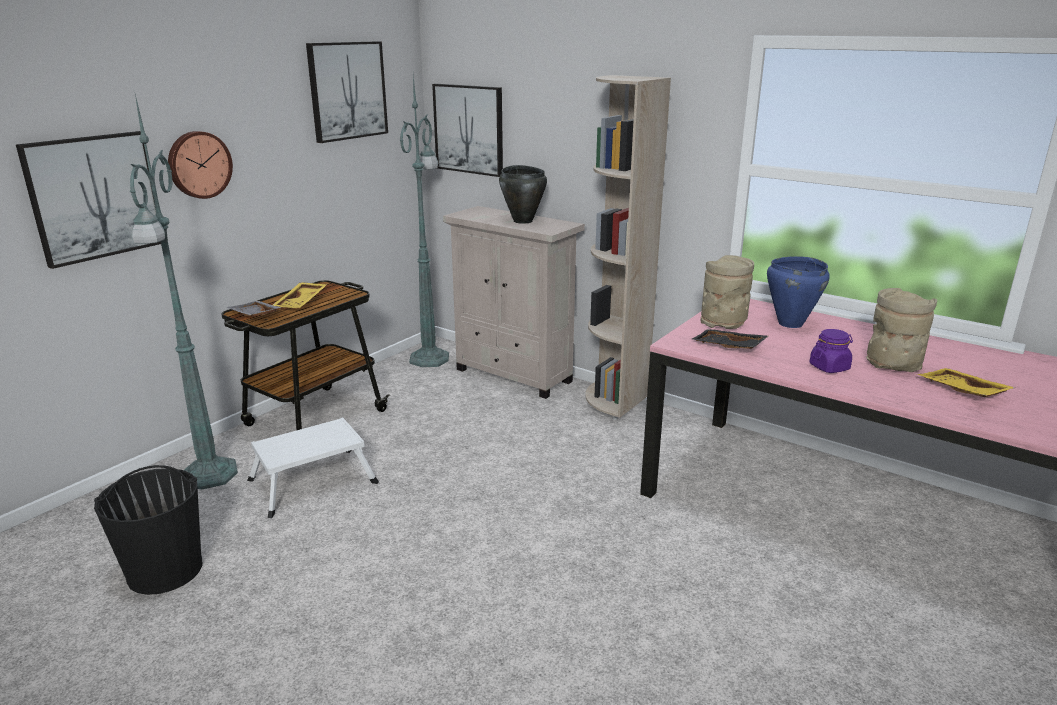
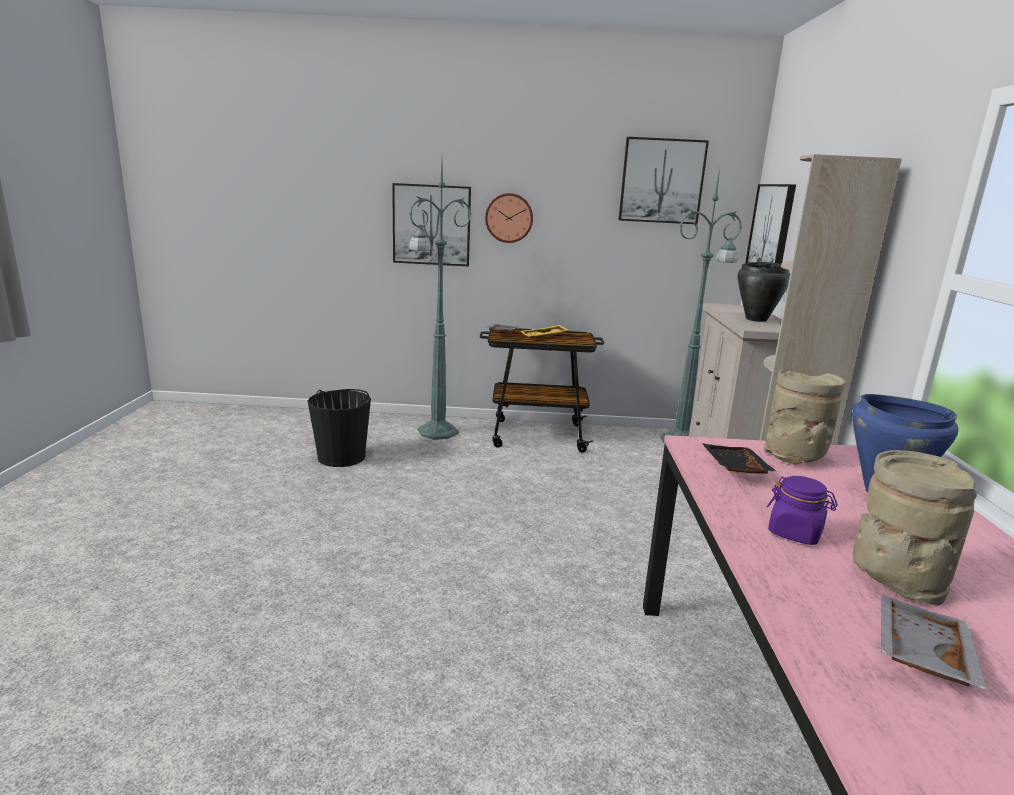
camera: 55 degrees right, 5 degrees down
(313, 481) = (470, 462): white step ladder -> none
(961, 391) = (918, 653): yellow tray -> grey tray

